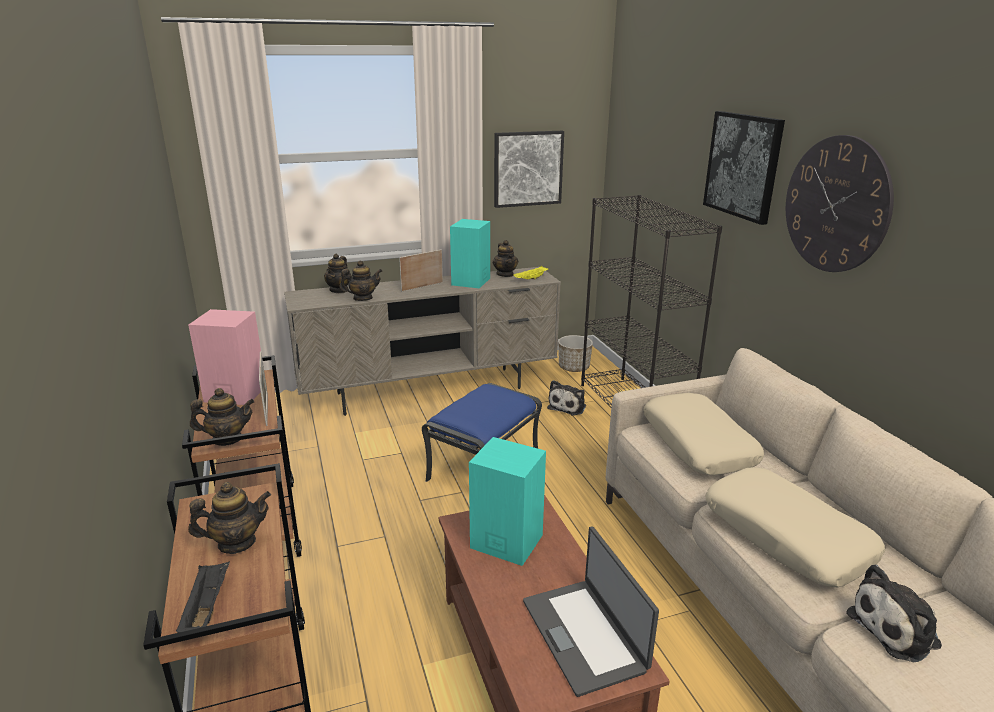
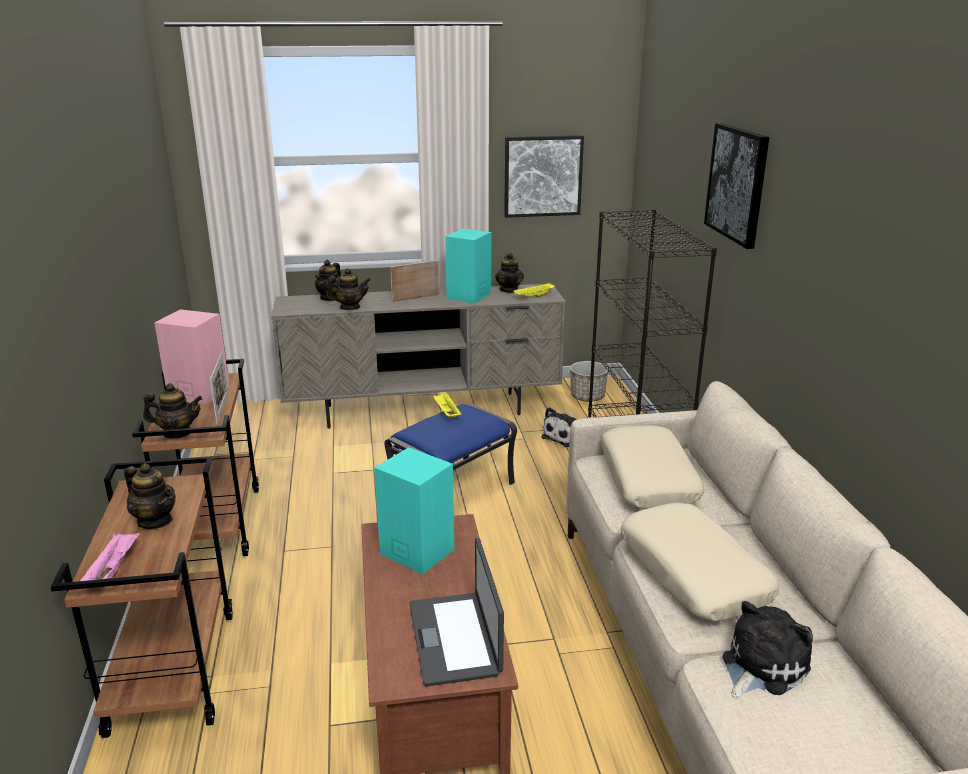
camera: 10 degrees right, 0 degrees up
(206, 608) = (113, 568): black tray -> pink tray
(236, 543) = (155, 521): teapot -> teapot turned 45 degrees clockwise
(474, 393) = (446, 412): none -> yellow tray
(836, 204) = (805, 231): wall clock -> none
(897, 629) = (761, 666): plush toy -> plush toy turned 150 degrees clockwise

